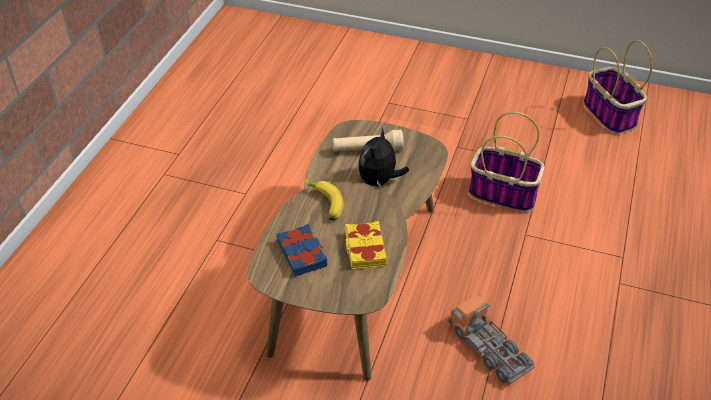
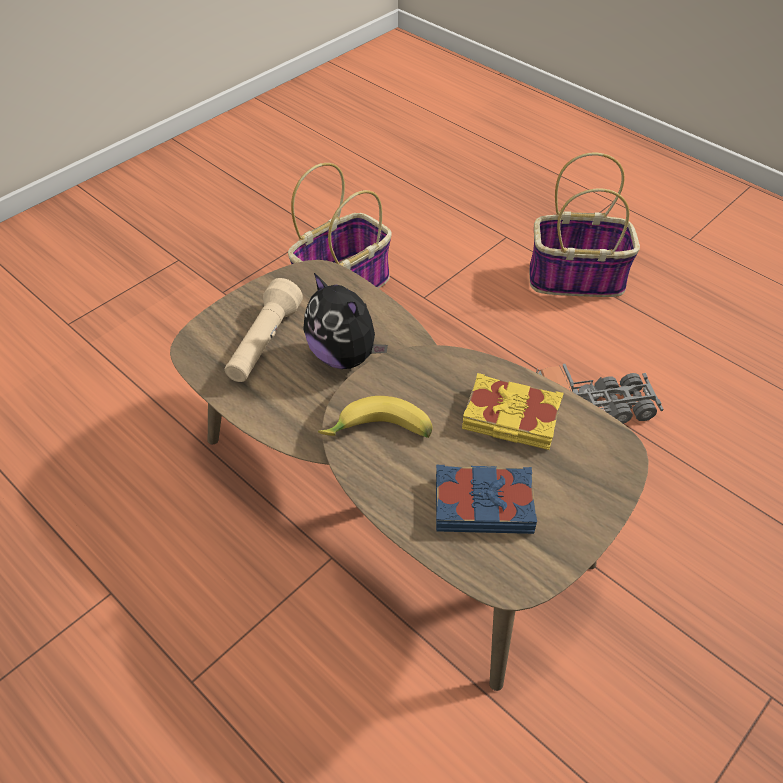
camera: 65 degrees left, 5 degrees up
(610, 115) = (281, 145): basket -> basket (577, 278)

